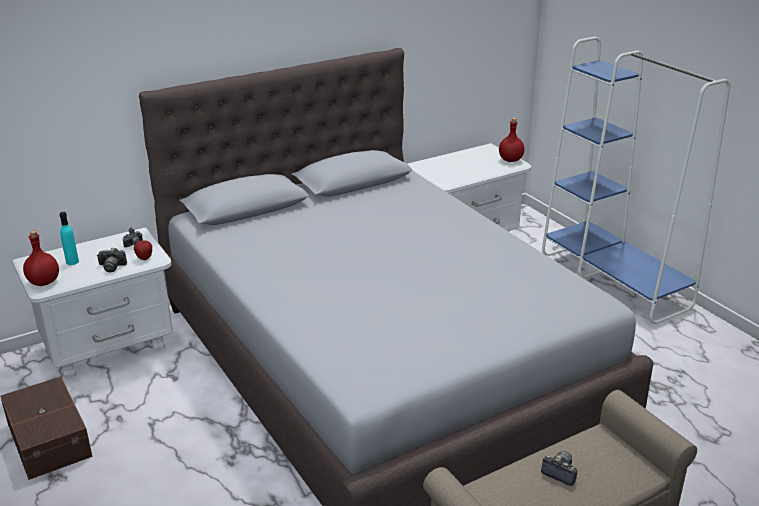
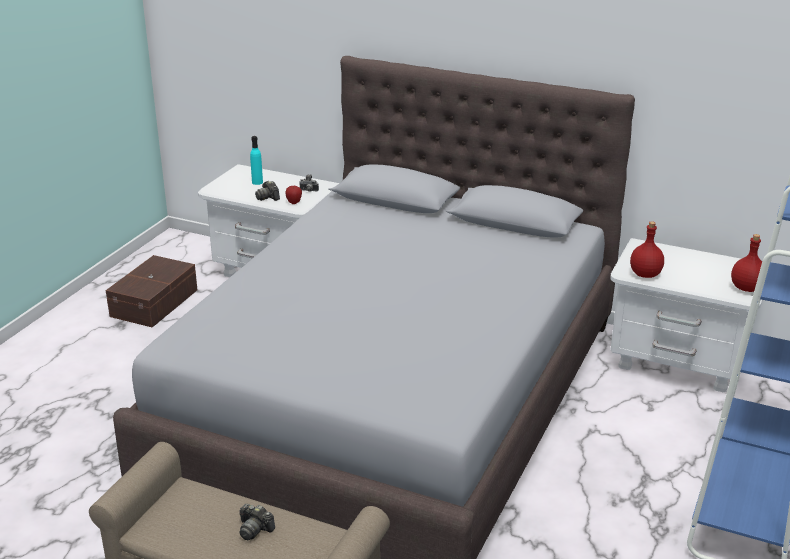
camera: 55 degrees right, 0 degrees up
(44, 282) = (219, 186): red bottle -> red bottle (645, 275)
(560, 473) = (254, 529): camera -> camera turned 120 degrees clockwise

